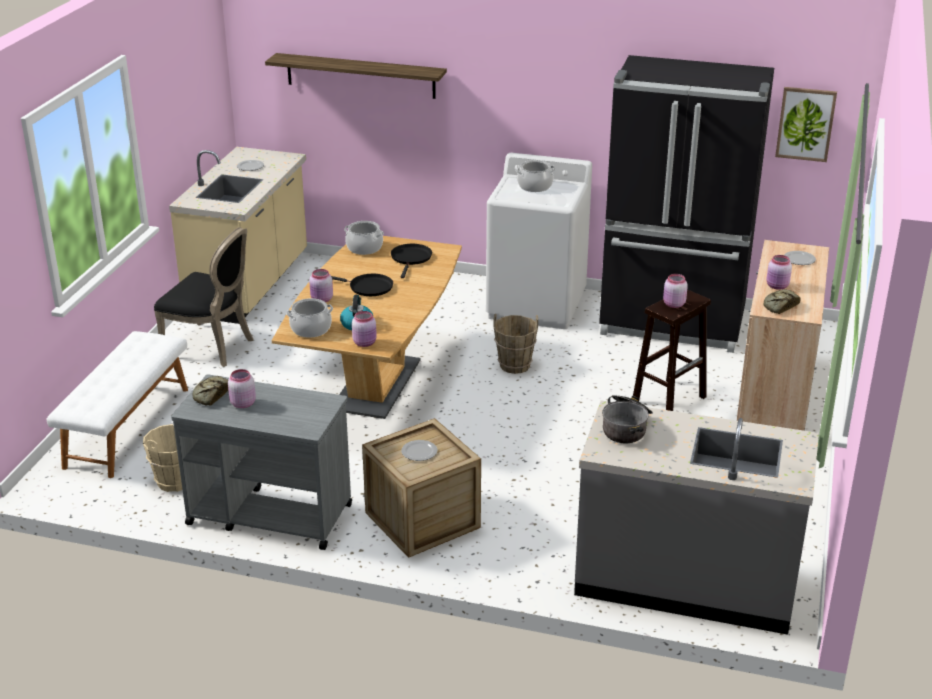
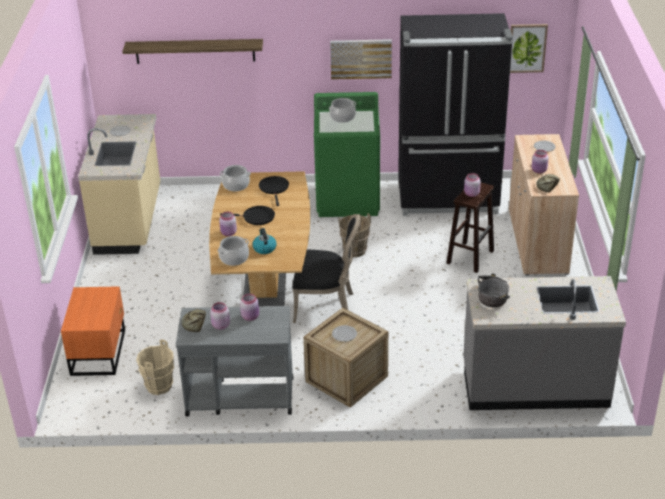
camera: 15 degrees left, 5 degrees up
(127, 427) = (100, 351): white bench -> orange nightstand
(212, 347) = (128, 276): black chair -> black chair (326, 306)
(365, 343) = (278, 262): pink jar -> pink jar (251, 316)
(537, 305) = (348, 199): white washing machine -> green washing machine
(573, 111) = (361, 58): none -> picture

